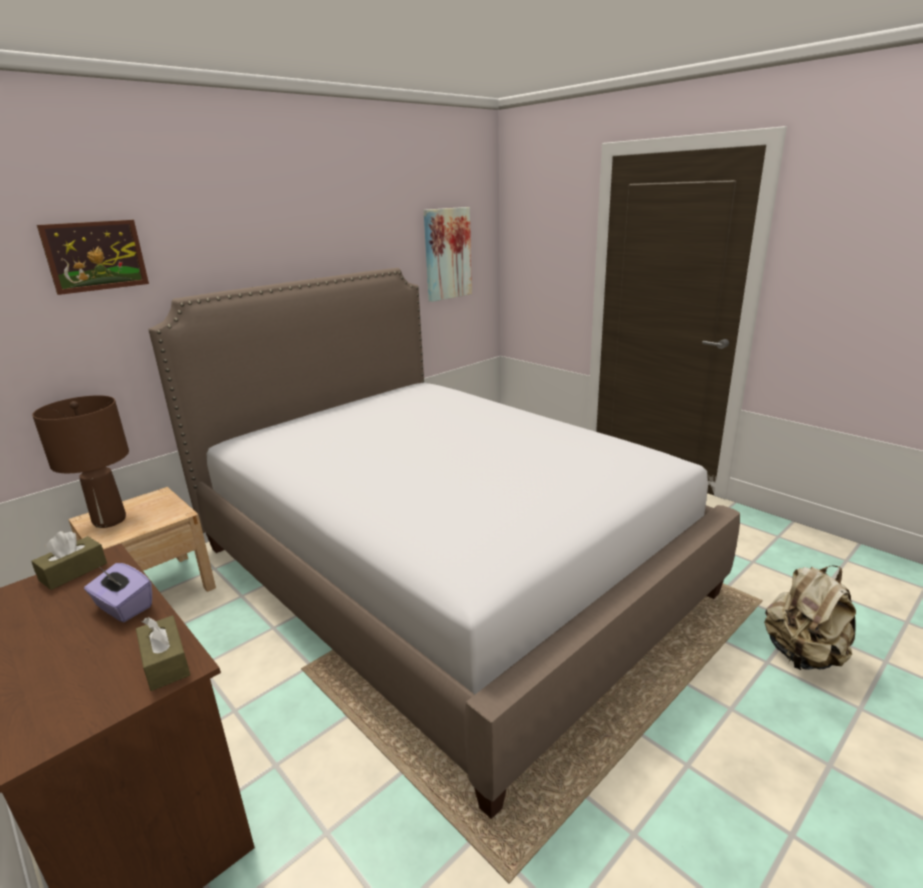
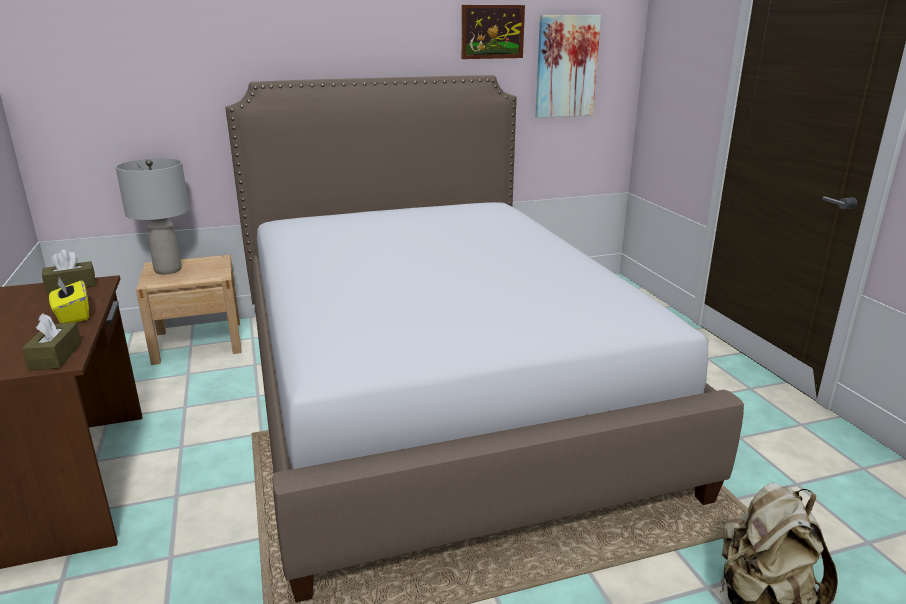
camera: 25 degrees right, 0 degrees up
(95, 256) = (192, 37): picture -> picture (492, 32)
(110, 520) = (168, 270): brown table lamp -> grey table lamp
(124, 607) = (73, 315): purple tissue box -> yellow tissue box

